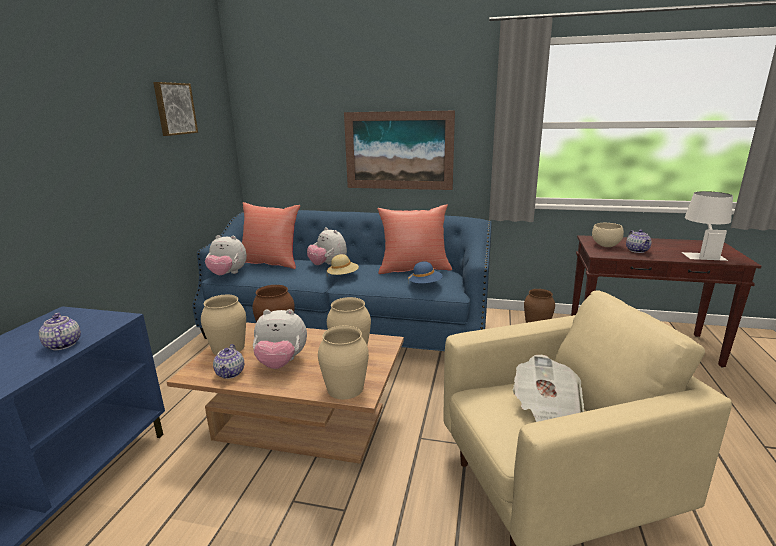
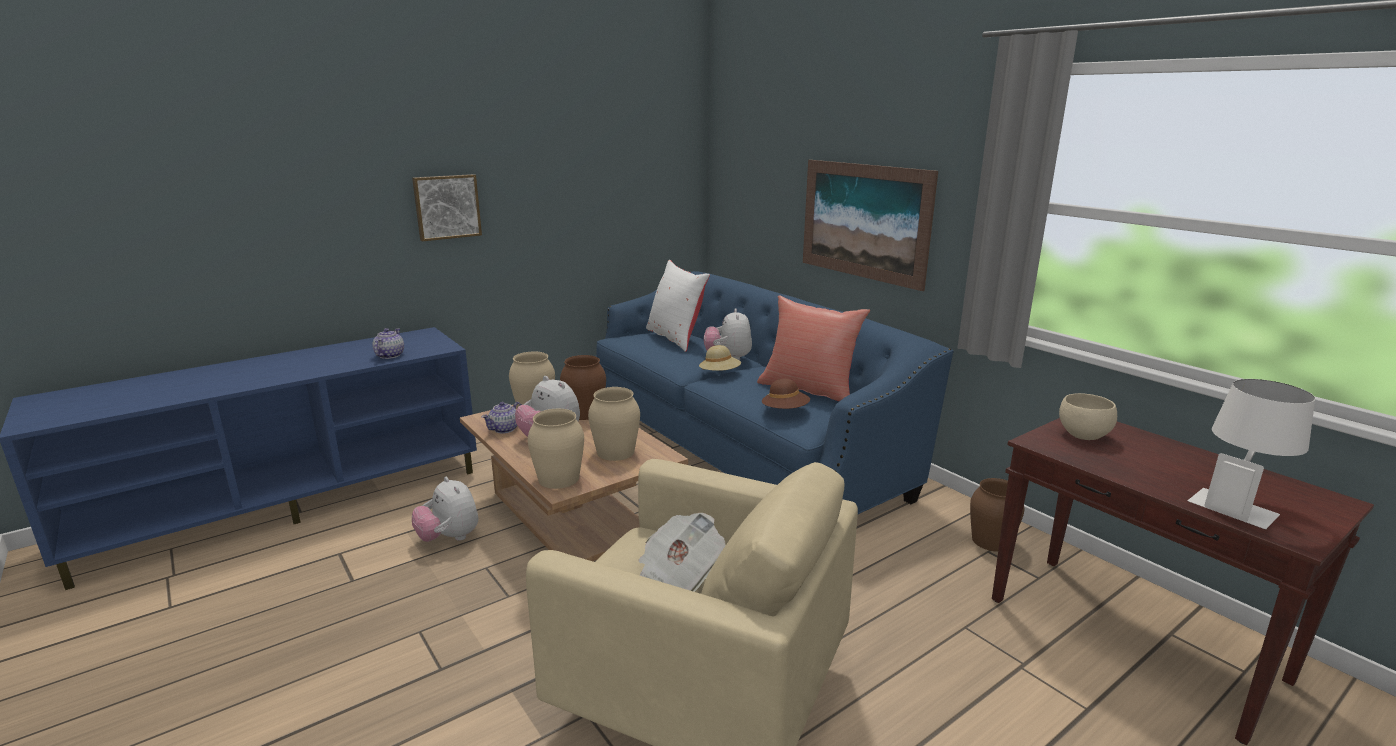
camera: 40 degrees right, 0 degrees up
(174, 109) = (611, 145): picture -> picture (447, 207)
(228, 274) = (622, 339): plush toy -> plush toy (449, 538)
(270, 262) = (676, 338): red pillow -> white pillow
(425, 284) = (785, 411): blue hat -> brown hat
(637, 250) = (1120, 458): teapot -> none

